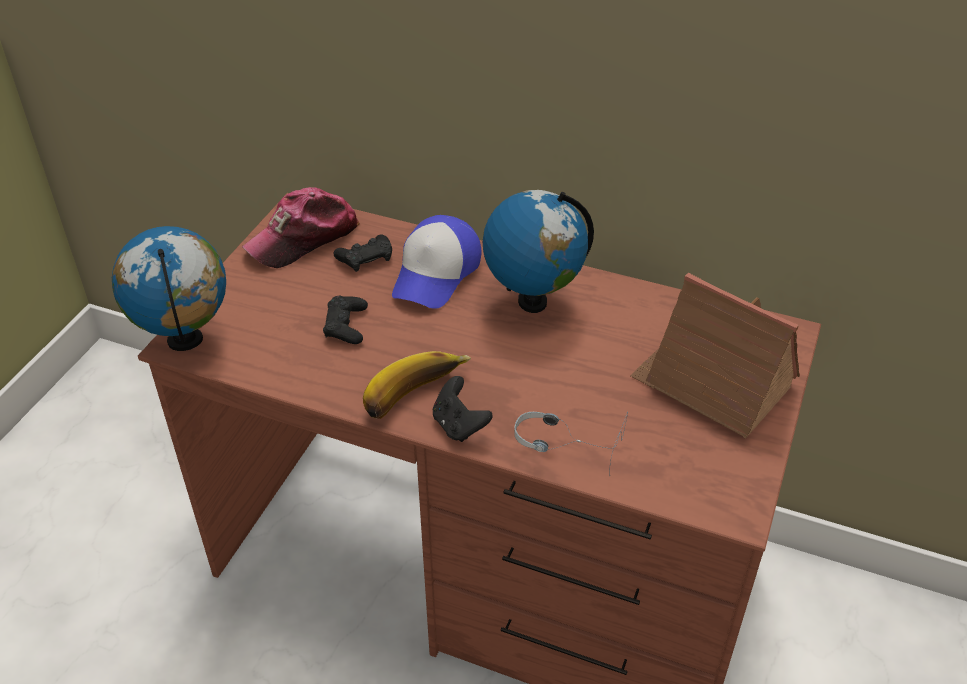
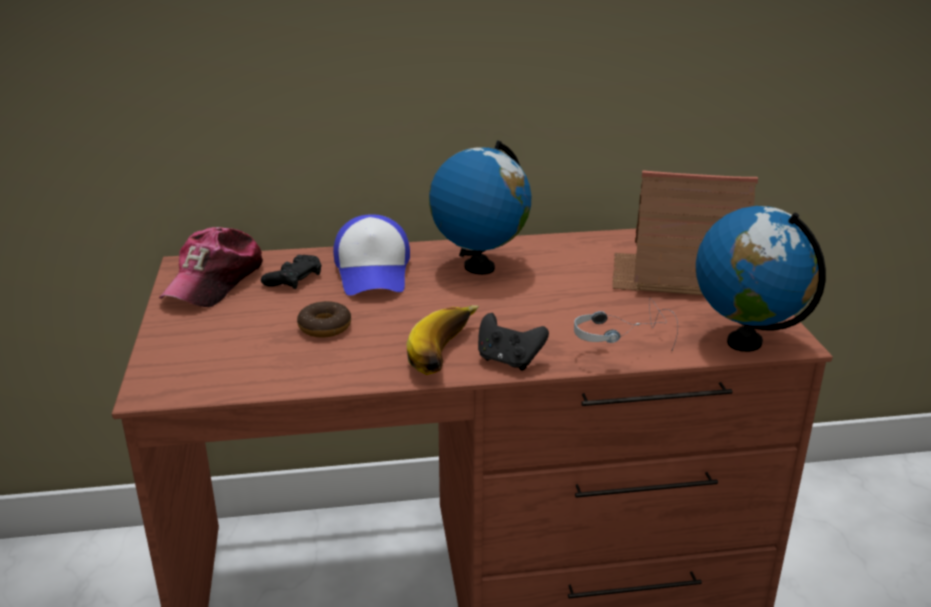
camera: 30 degrees left, 15 degrees down
(186, 340) = (160, 384): globe -> globe (745, 342)
(346, 325) = (325, 327): black game controller -> donut

